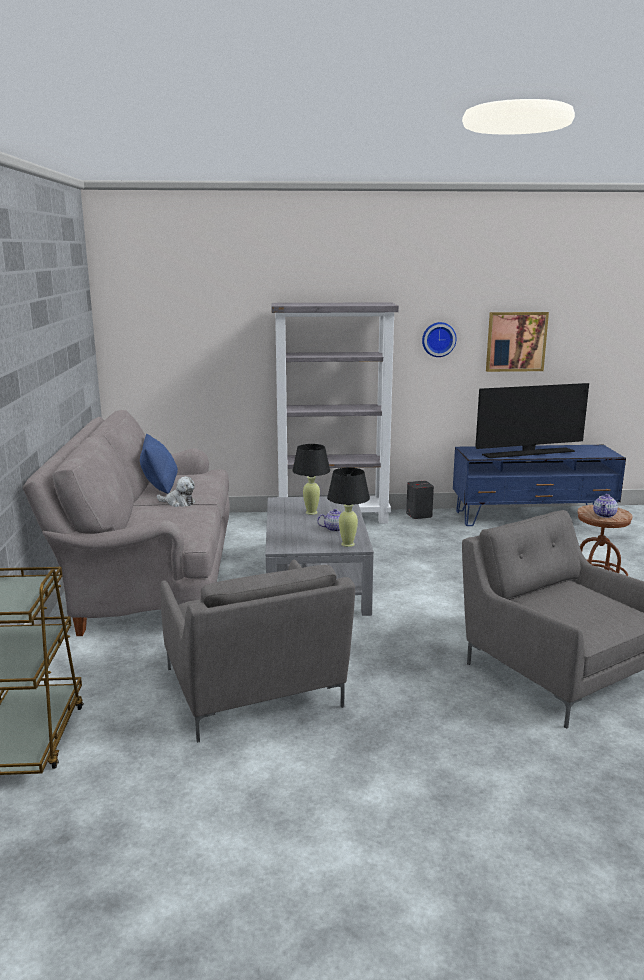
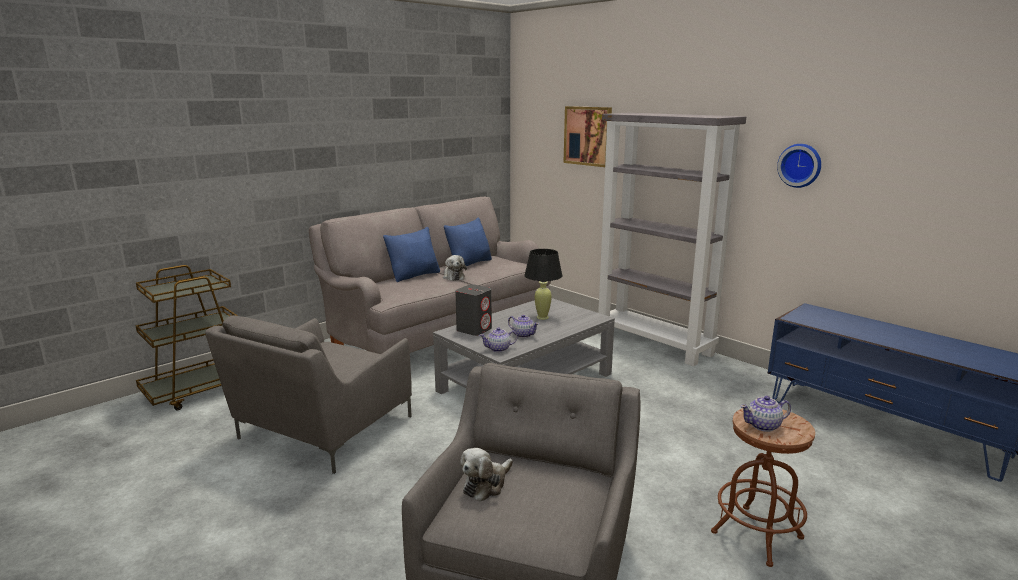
camera: 50 degrees right, 0 degrees up
(143, 513) = (414, 275): none -> blue pillow
(348, 544) = (499, 349): black table lamp -> teapot
(419, 515) = (743, 371): grey speaker -> grey speaker (474, 329)
(516, 341) = (912, 179): picture -> picture (588, 136)
(528, 453) = (881, 335): television -> none
(552, 613) = (486, 484): none -> plush toy

